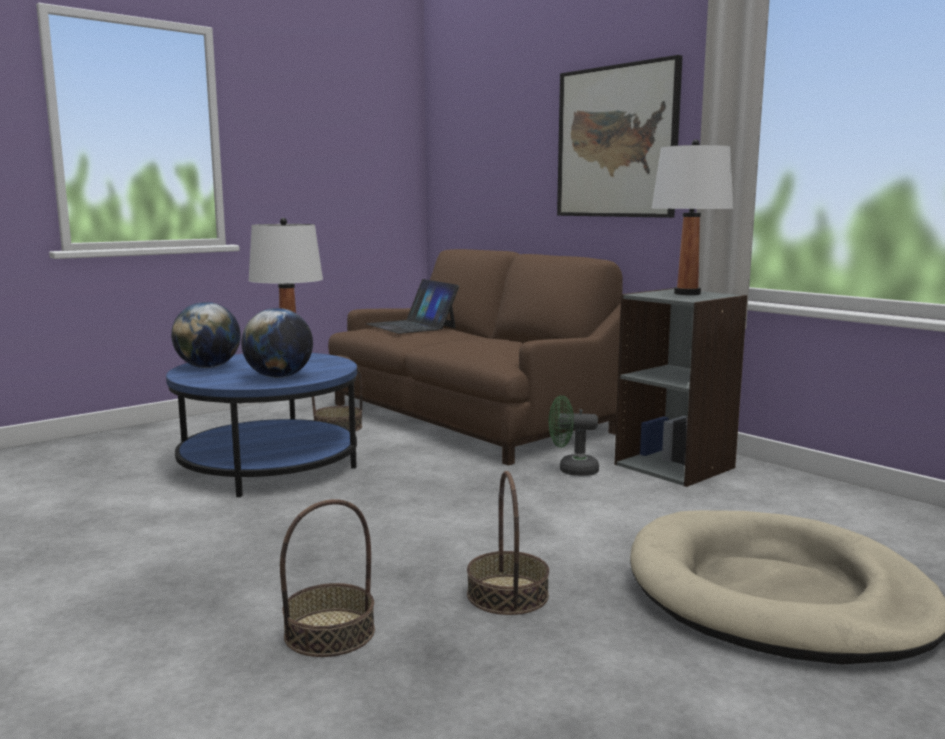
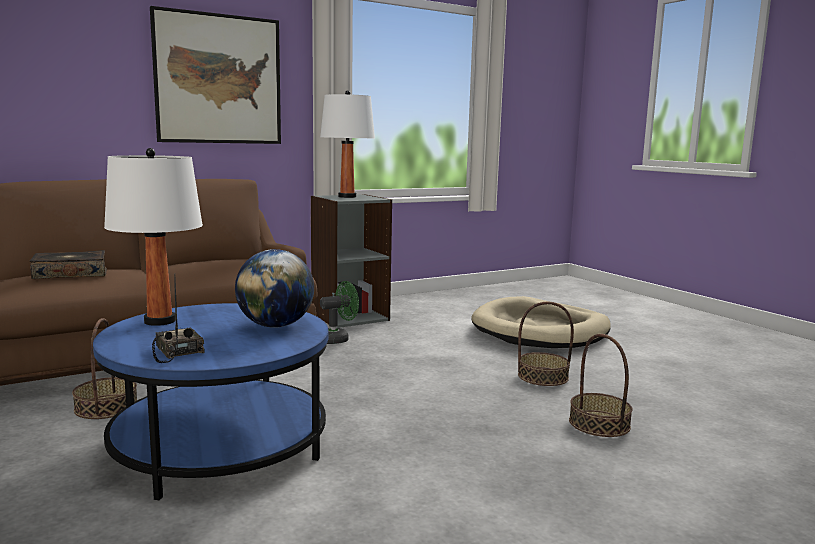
camera: 80 degrees left, 0 degrees up
(208, 367) = (176, 352): globe -> radio
(411, 326) = (70, 274): laptop -> book
(571, 470) = (338, 339): green fan -> green fan turned 135 degrees counterclockwise

